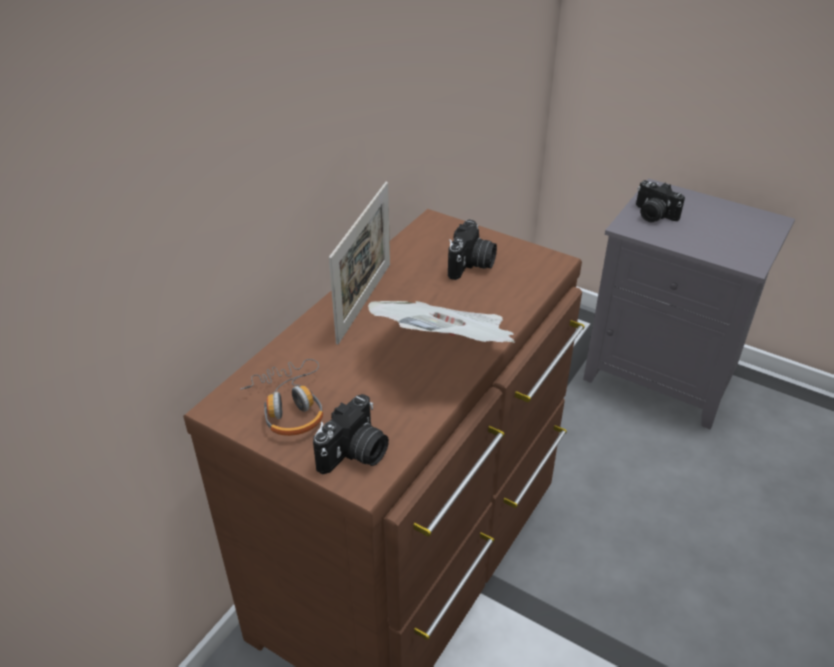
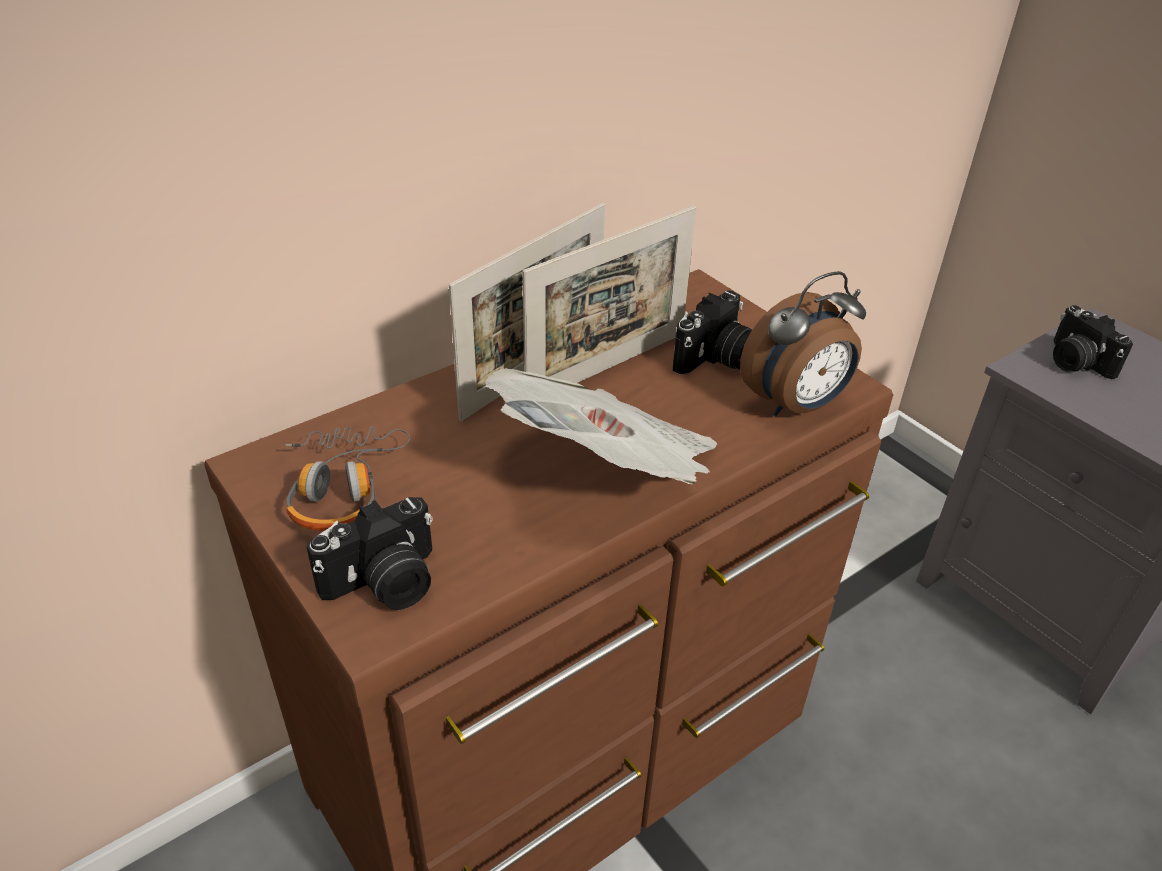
camera: 20 degrees right, 0 degrees up
(408, 287) = (607, 368): none -> picture frame
(532, 281) = (796, 405): none -> alarm clock

